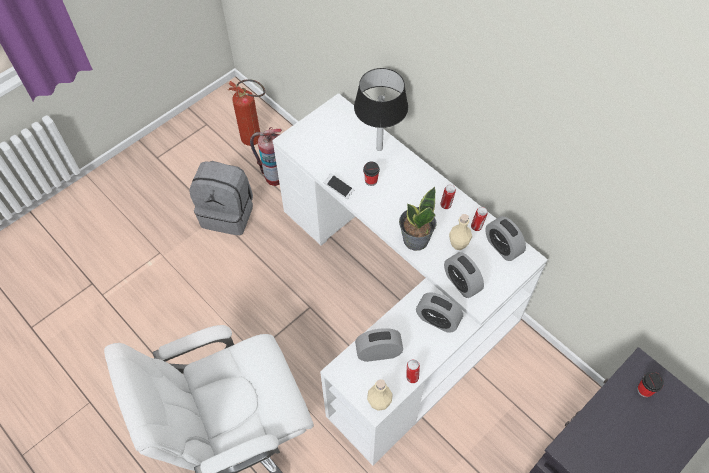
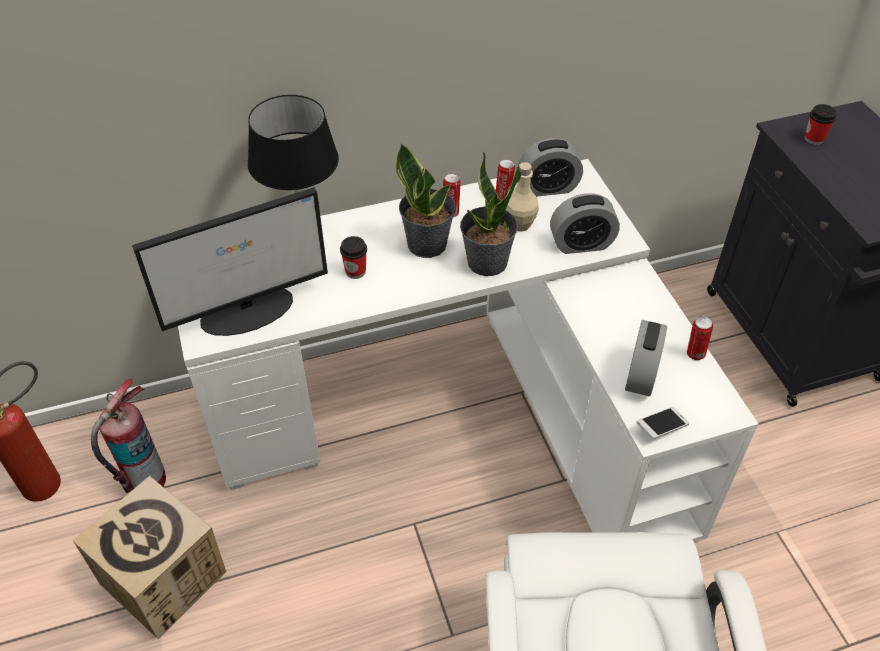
camera: 65 degrees left, 10 degrees down
(228, 213) = (164, 577): grey backpack -> cardboard box
(317, 149) = (249, 310): none -> monitor
(339, 189) = (343, 311): phone -> phone (661, 428)
(379, 403) = (721, 404): beige bottle -> none
(412, 204) = (427, 243): none -> potted plant
(437, 320) = (618, 295): alarm clock -> none

